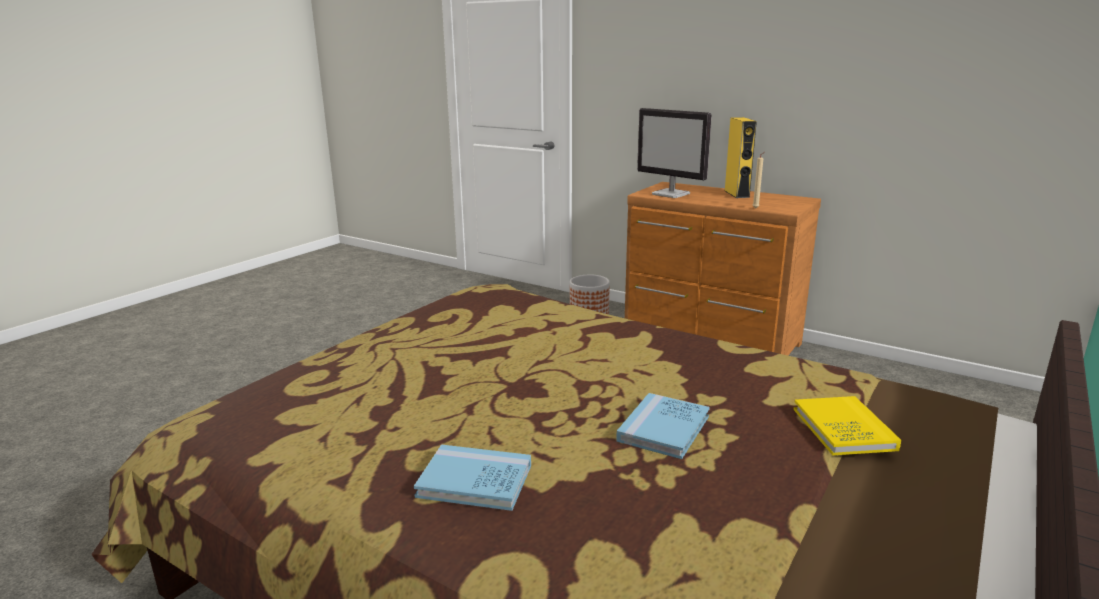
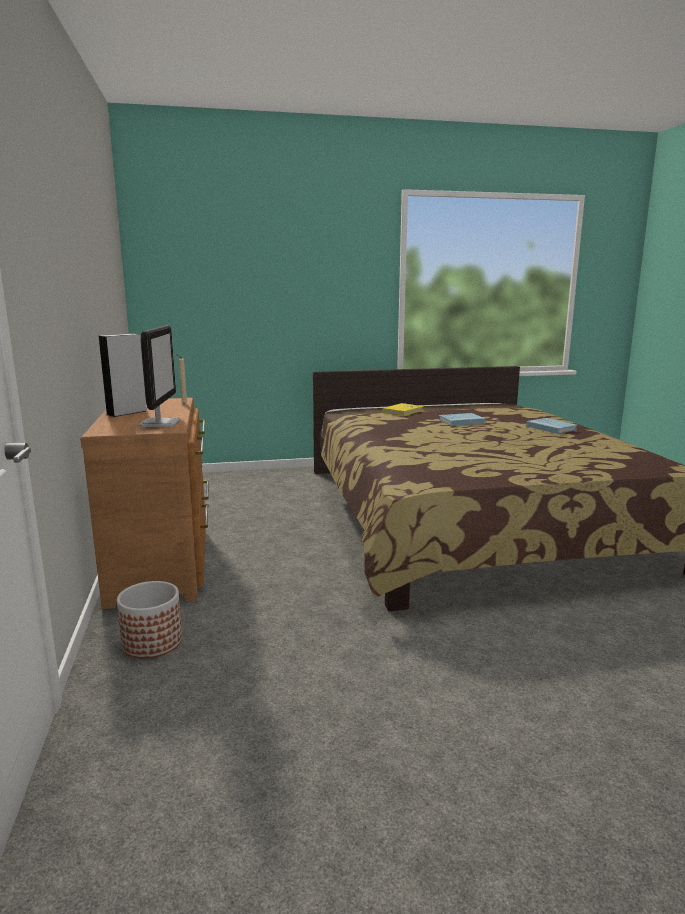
camera: 135 degrees left, 5 degrees down
(736, 194) = (127, 413): yellow speaker -> grey speaker

